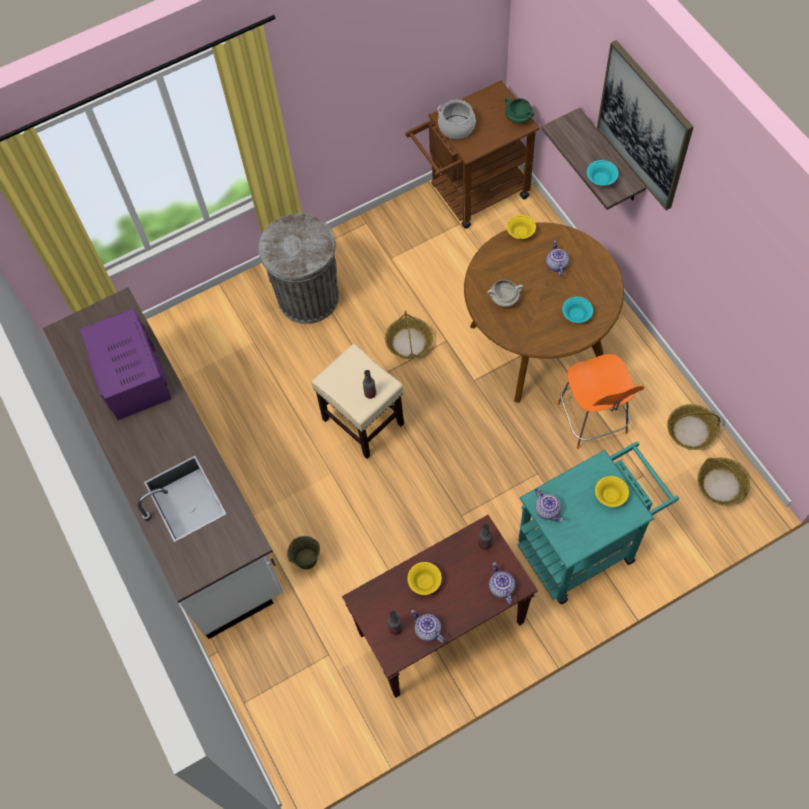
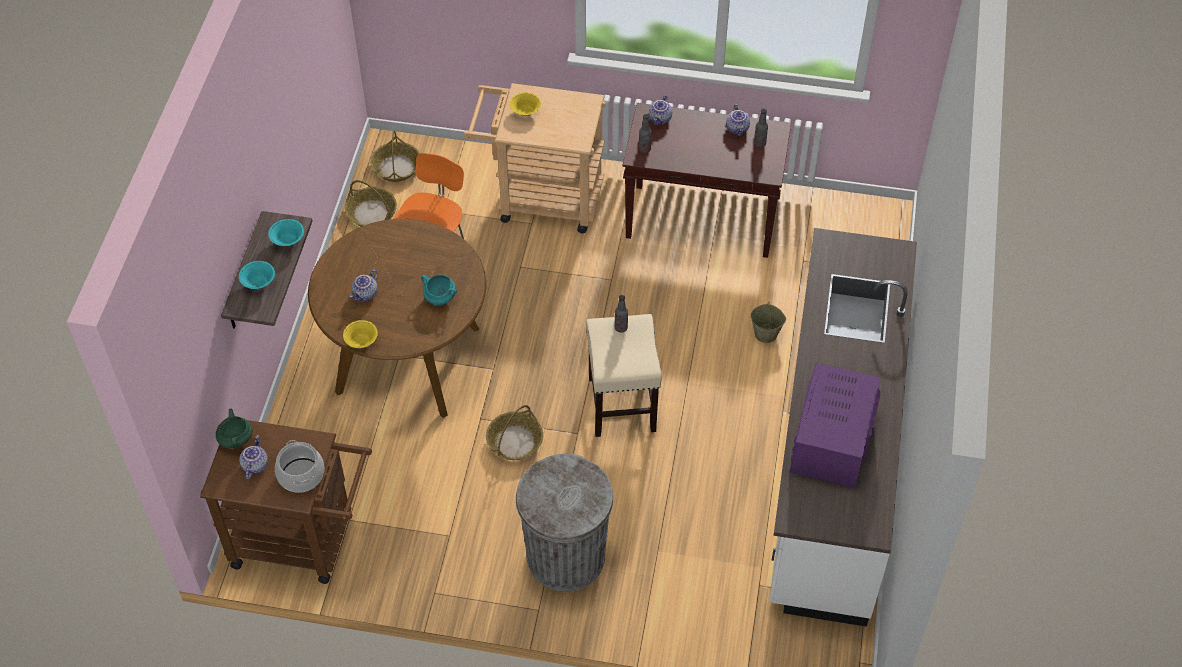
camera: 145 degrees left, 10 degrees down
(425, 582) = (711, 155): yellow bowl -> none
(504, 299) = (439, 298): white cooking pot -> turquoise cooking pot
(548, 510) = (579, 132): teapot -> teapot (254, 465)
(576, 315) = (399, 245): turquoise bowl -> turquoise bowl (259, 283)
(584, 546) = (540, 199): turquoise cart -> beige cart
(644, 126) = (241, 176): picture -> none

